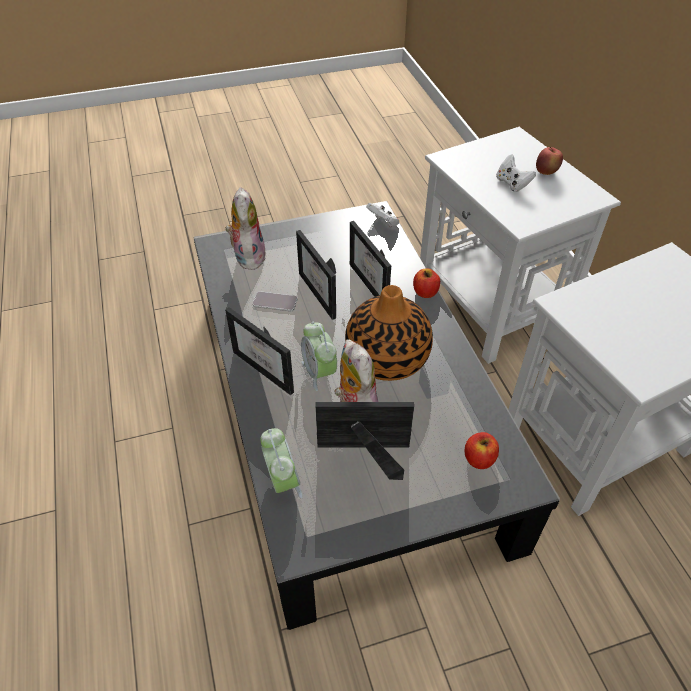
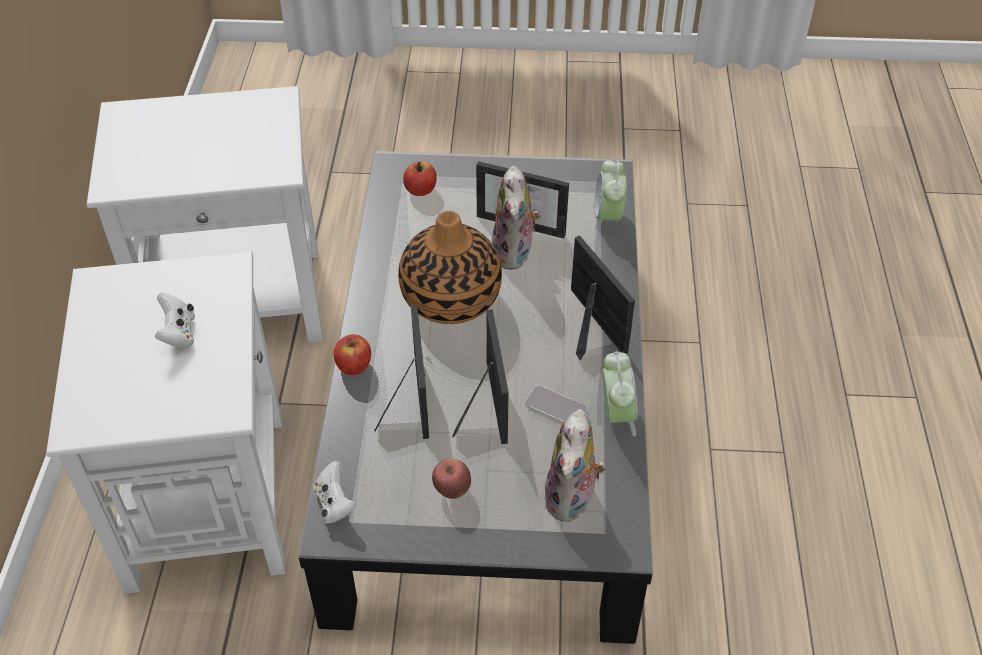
camera: 160 degrees left, 0 degrees up
(319, 372) = (534, 303): alarm clock -> alarm clock (616, 415)
(546, 172) = (113, 339): apple -> apple (452, 490)

